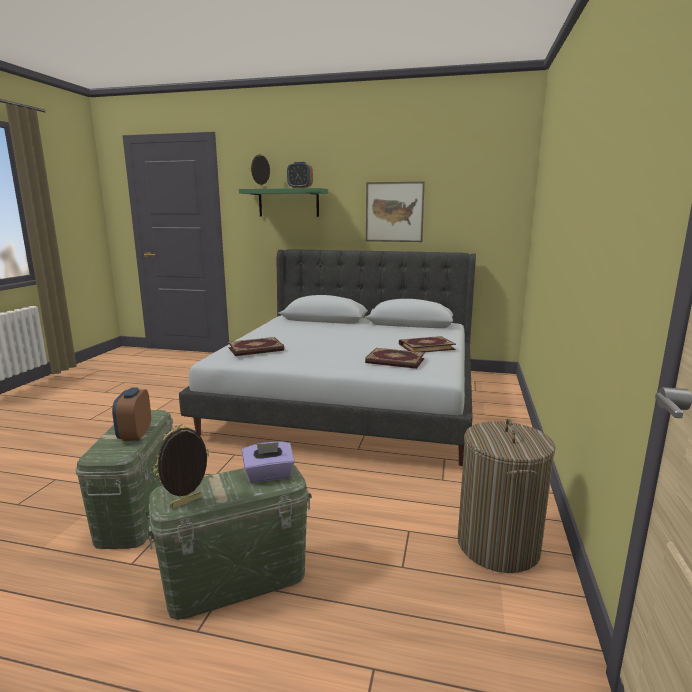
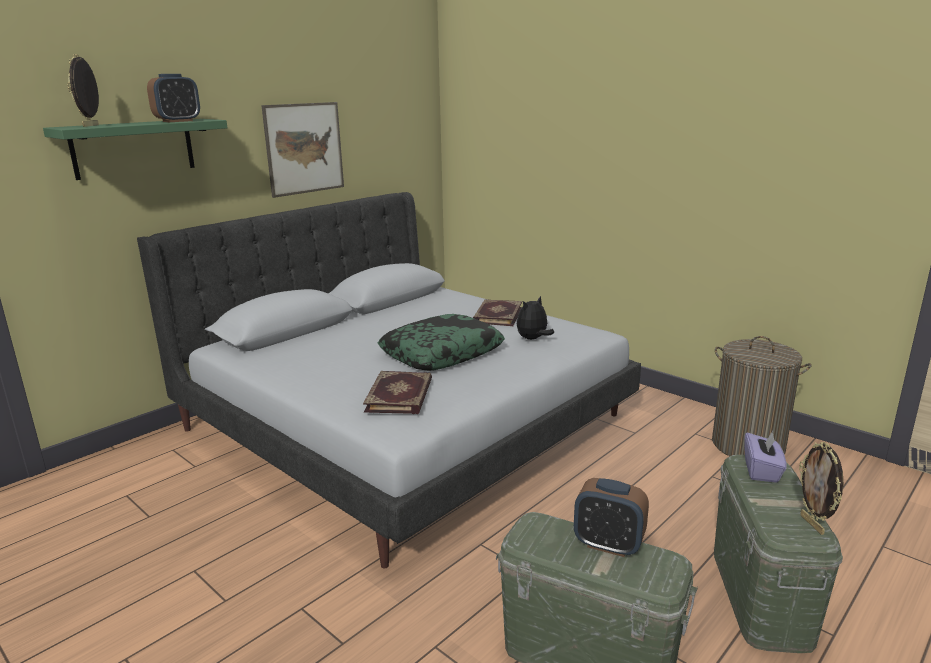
camera: 60 degrees left, 5 degrees up
(334, 347) = (441, 353): none -> pillow
(395, 361) = (533, 339): book -> plush toy

